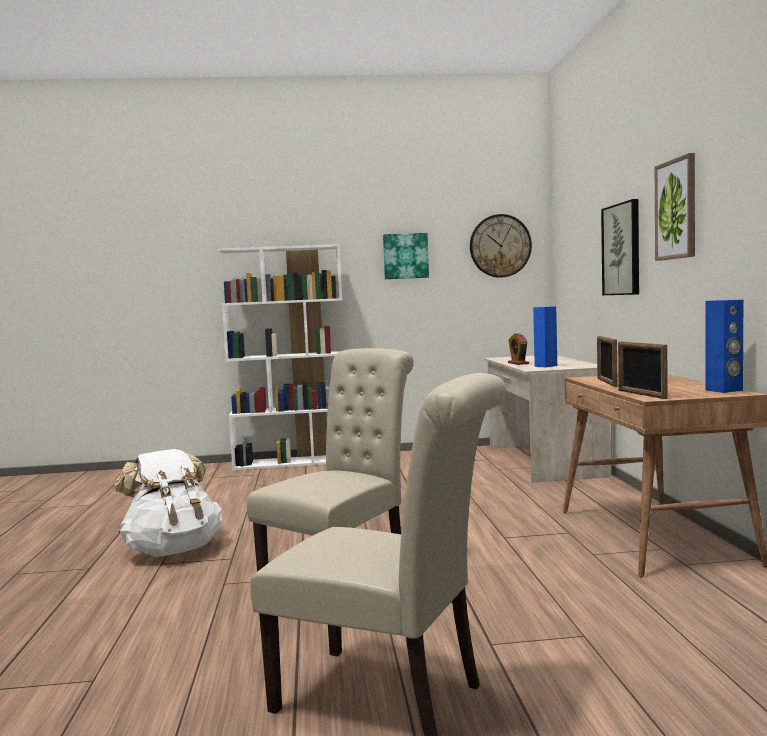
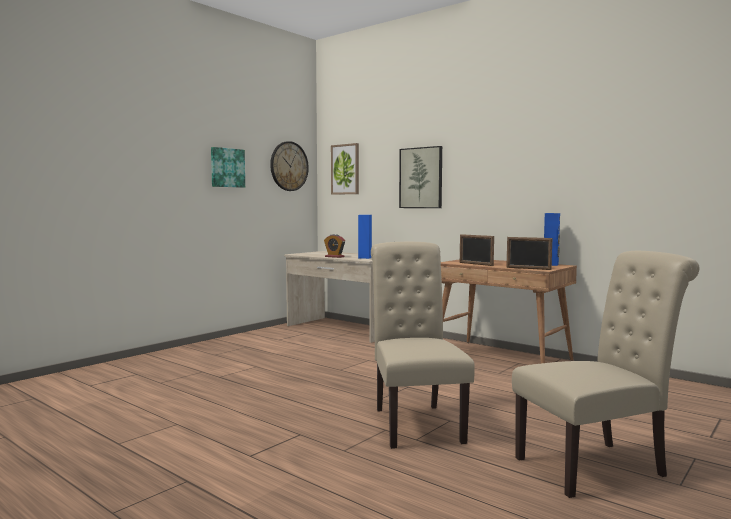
camera: 45 degrees left, 0 degrees up
(173, 551) = (232, 444): white backpack -> none
(293, 462) = (144, 359): white bookcase -> none
(676, 209) = (486, 156): picture -> picture (345, 169)

